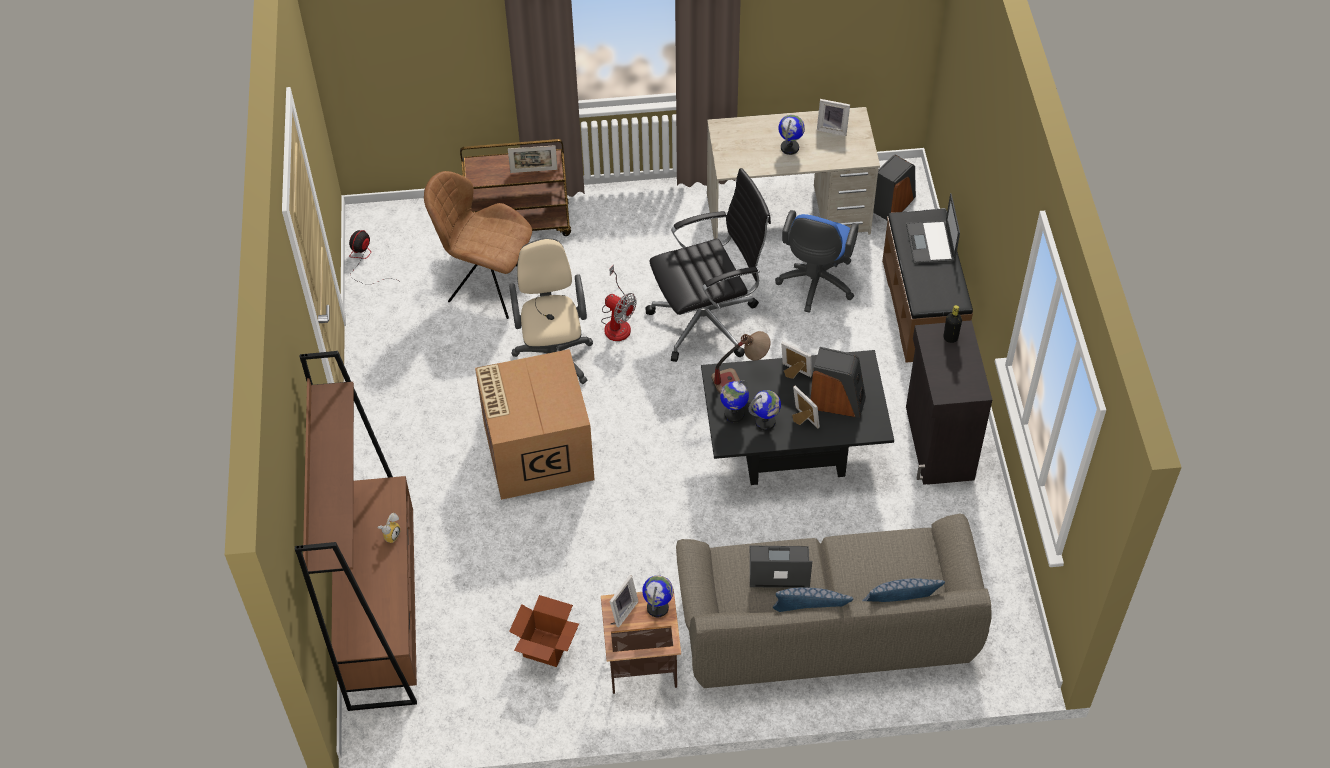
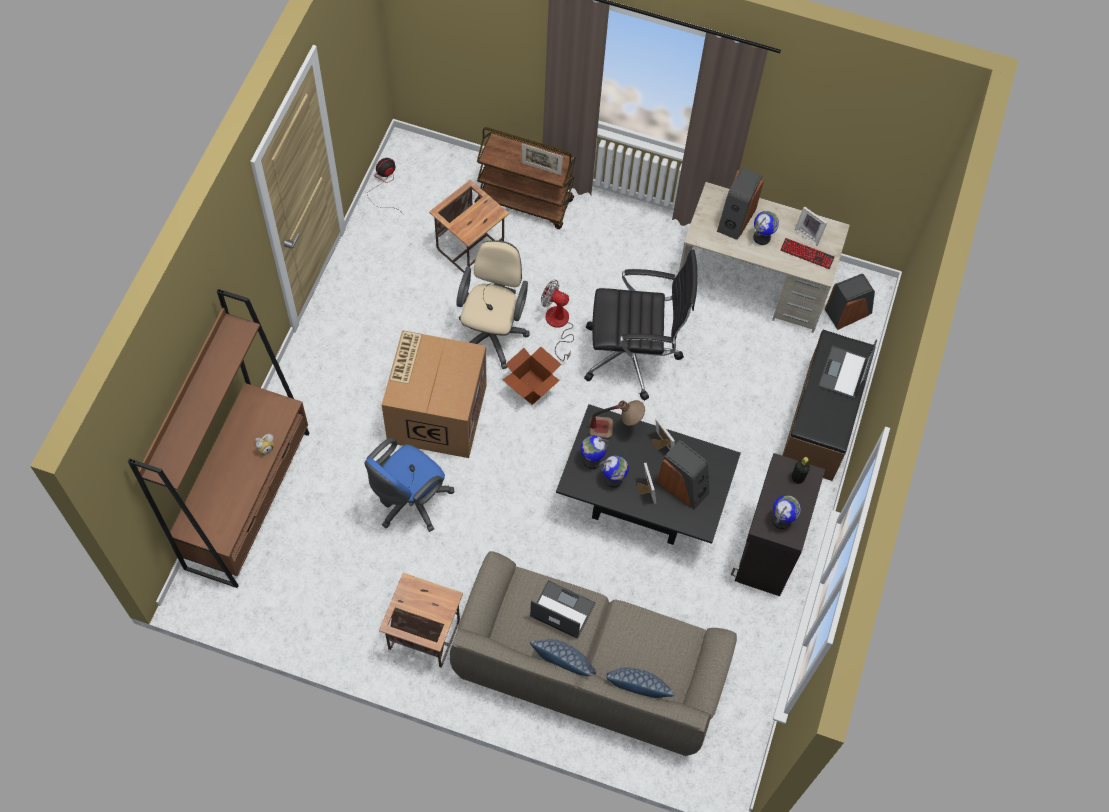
camera: 20 degrees right, 10 degrees up
(487, 286) = (471, 248): brown chair -> side table
(546, 647) = (358, 586): cardboard box -> cardboard box (531, 387)
(617, 322) = (558, 325): fan -> fan turned 150 degrees clockwise
(621, 610) = (412, 593): picture frame -> none
(658, 607) = (442, 604): globe -> globe (781, 520)
(755, 141) = (735, 219): none -> speaker
(815, 285) = (741, 360): blue office chair -> blue office chair (409, 502)
(841, 146) = (807, 254): none -> keyboard

